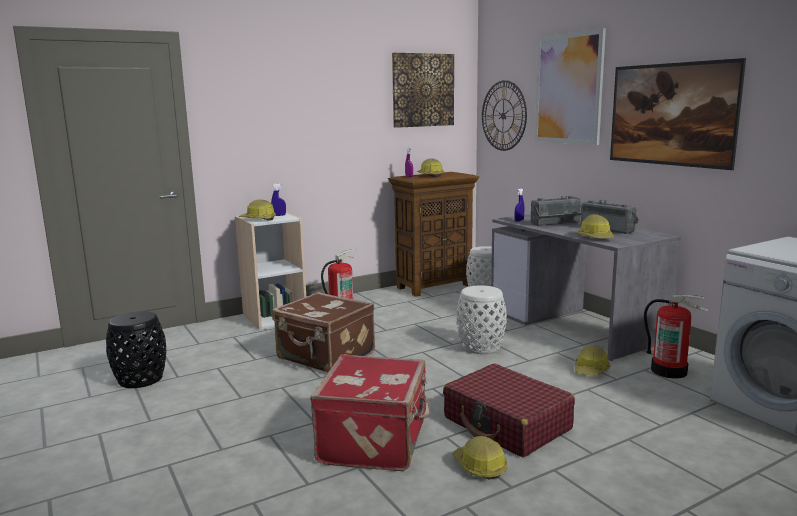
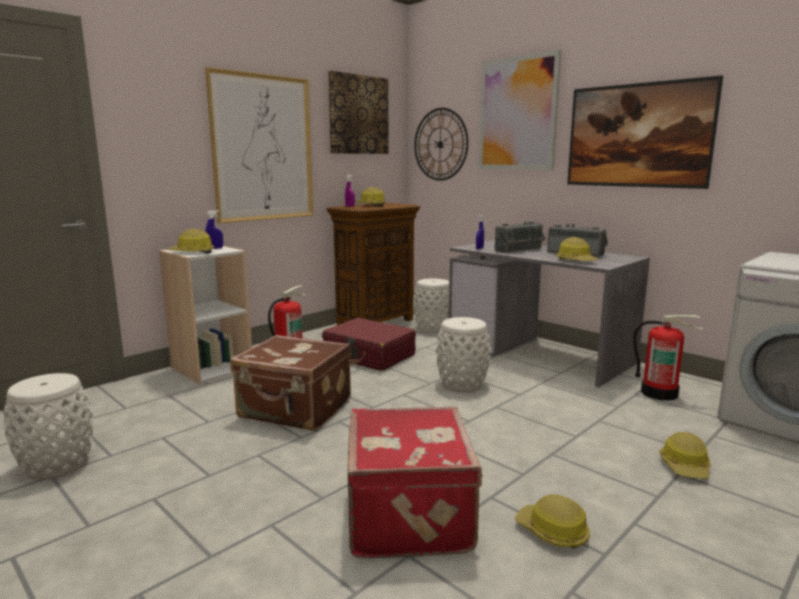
camera: 15 degrees left, 0 degrees up
(141, 379) = (57, 465): black stool -> white stool
(328, 126) = (263, 148): none -> picture
(507, 424) = (546, 471): red suitcase -> red suitcase (369, 356)
(591, 370) = (588, 399): hard hat -> hard hat (685, 466)

